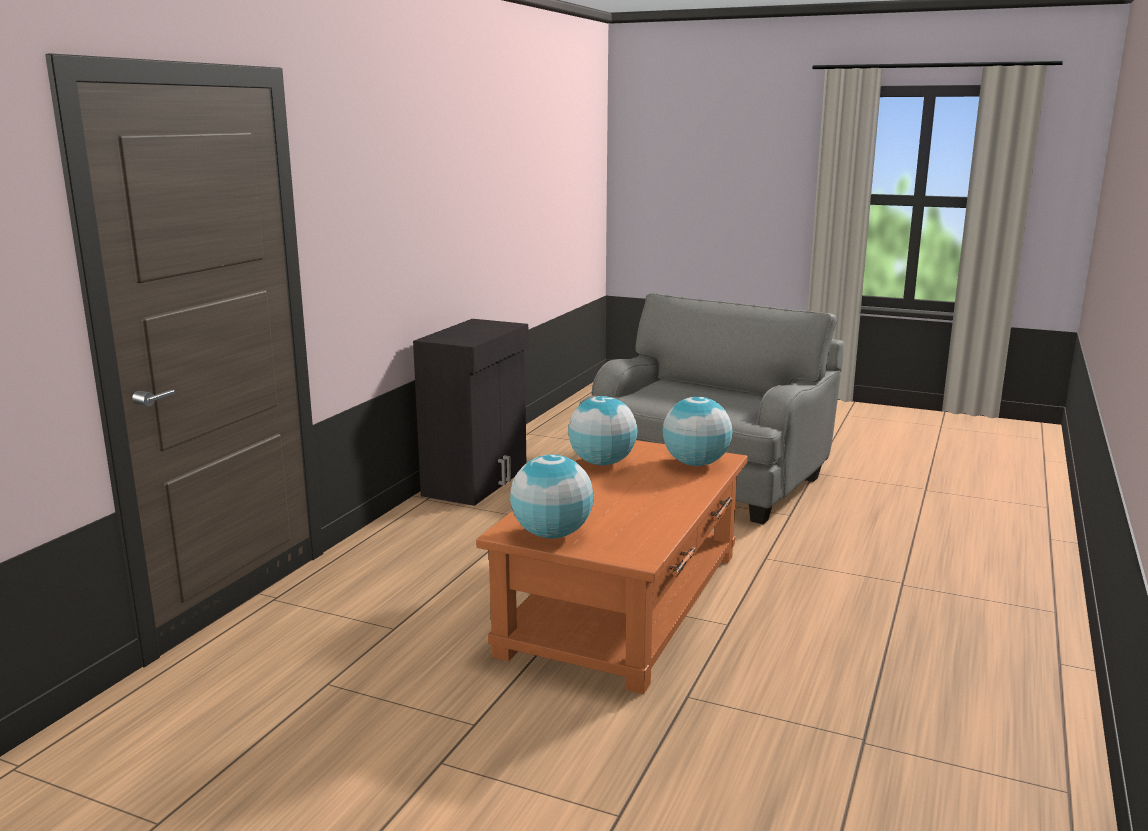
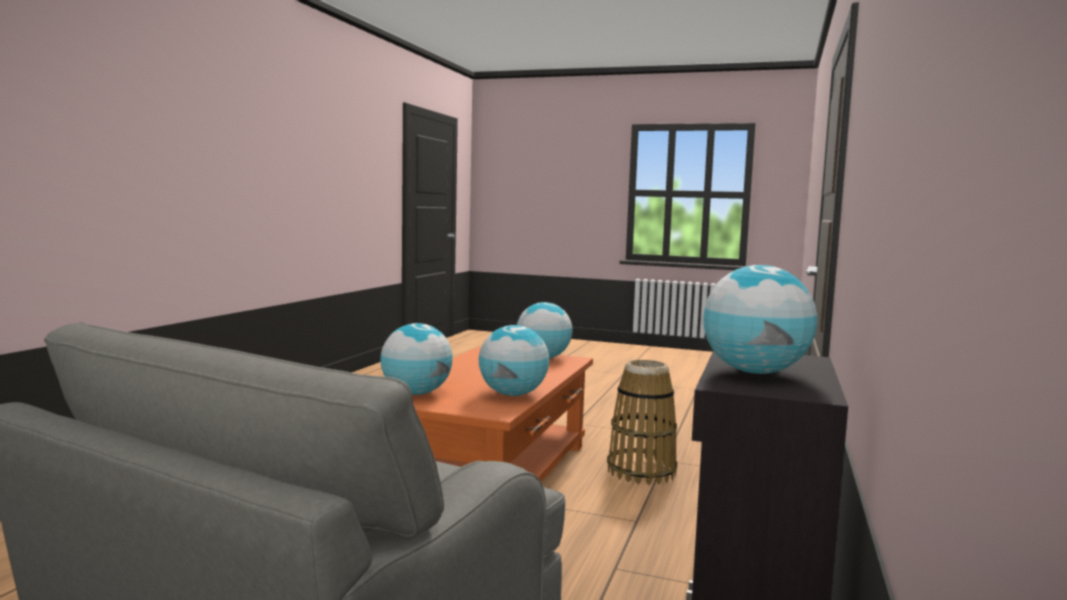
camera: 175 degrees right, 10 degrees down
(440, 609) = (641, 471): none -> basket
(483, 330) = (754, 372): none -> globe

